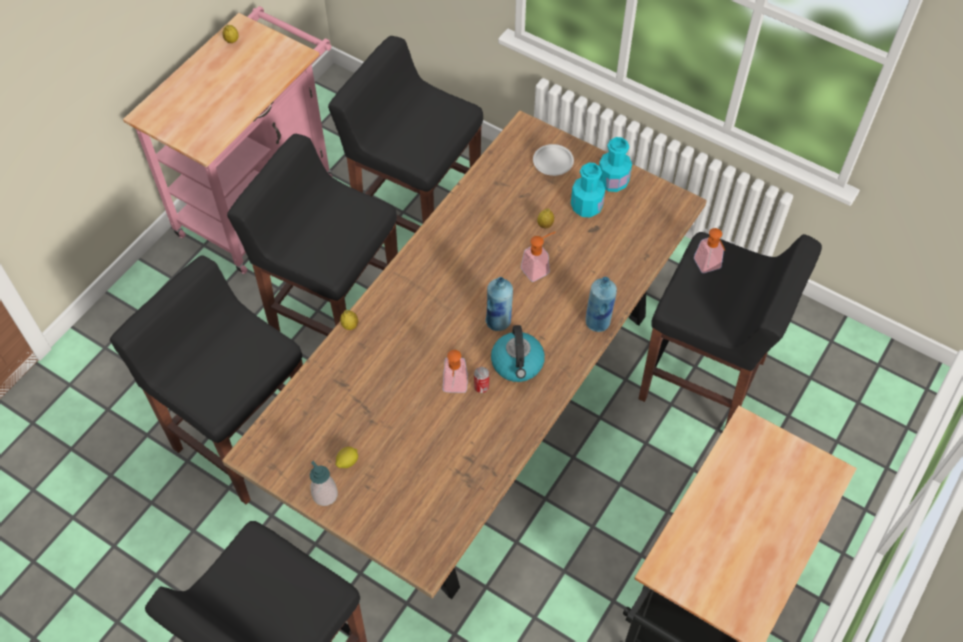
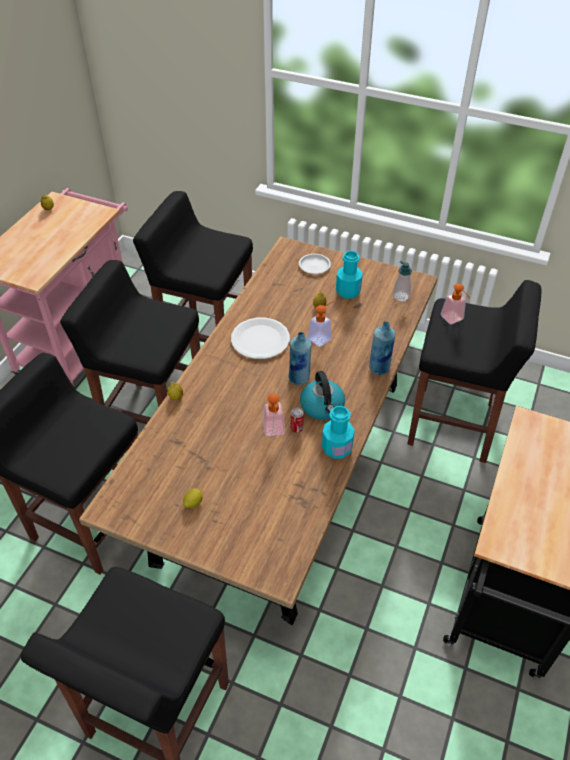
camera: 10 degrees left, 10 degrees down
(325, 495) = (178, 533): soap dispenser -> soap dispenser (401, 296)
(463, 261) = (260, 340): none -> white plate
(613, 181) = (363, 273): turquoise bottle -> turquoise bottle (337, 448)

